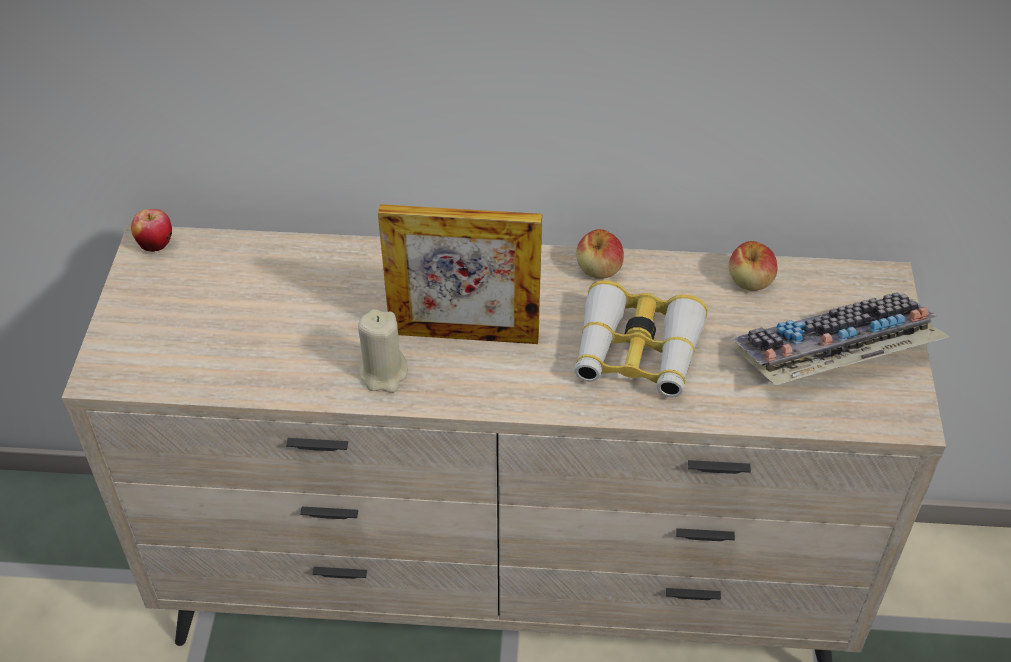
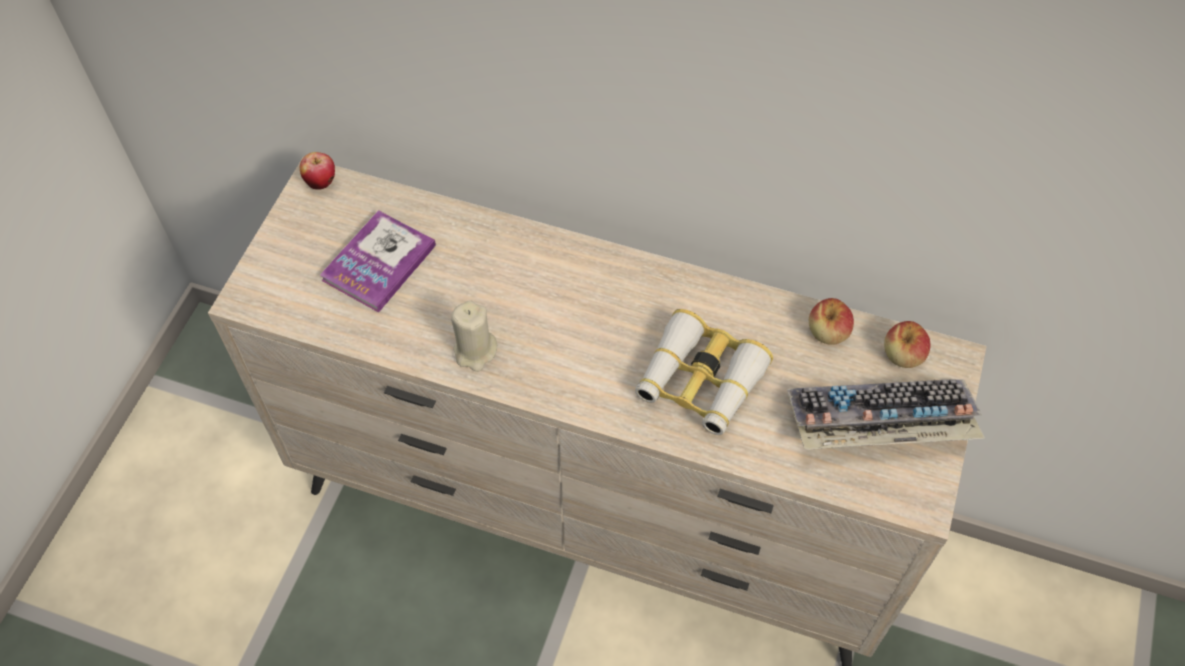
camera: 15 degrees right, 10 degrees up
(247, 309) = (379, 263): none -> book
(464, 335) = (555, 329): picture frame -> none
(599, 269) = (694, 290): apple -> apple (902, 355)

